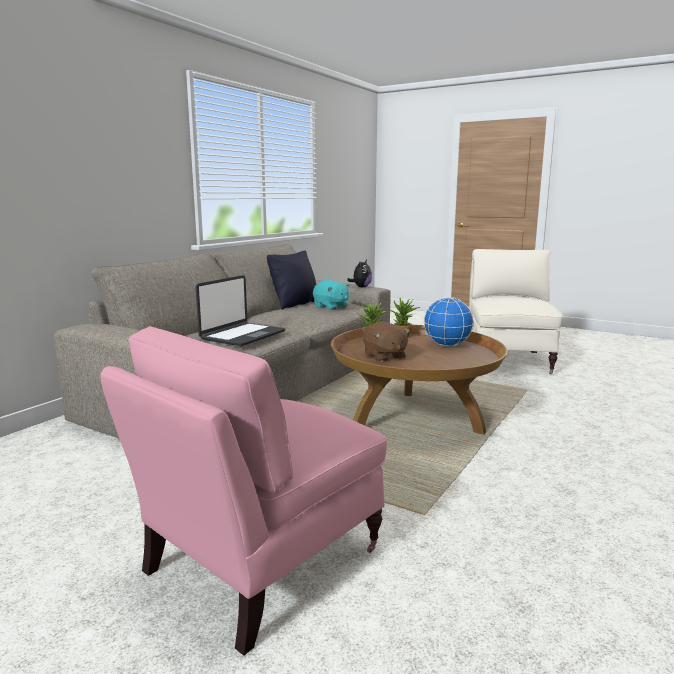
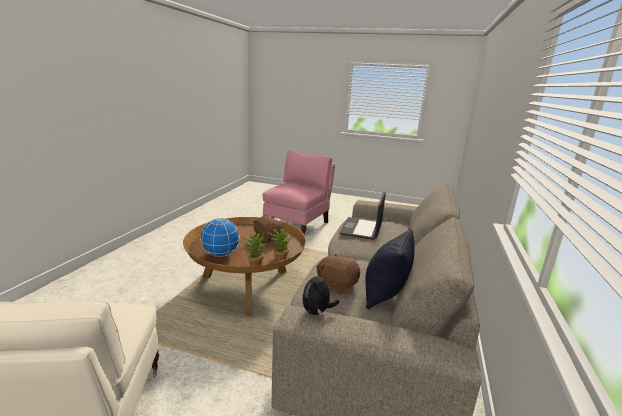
camera: 165 degrees right, 5 degrees up
(331, 307) = (337, 285): turquoise plush toy -> brown plush toy

